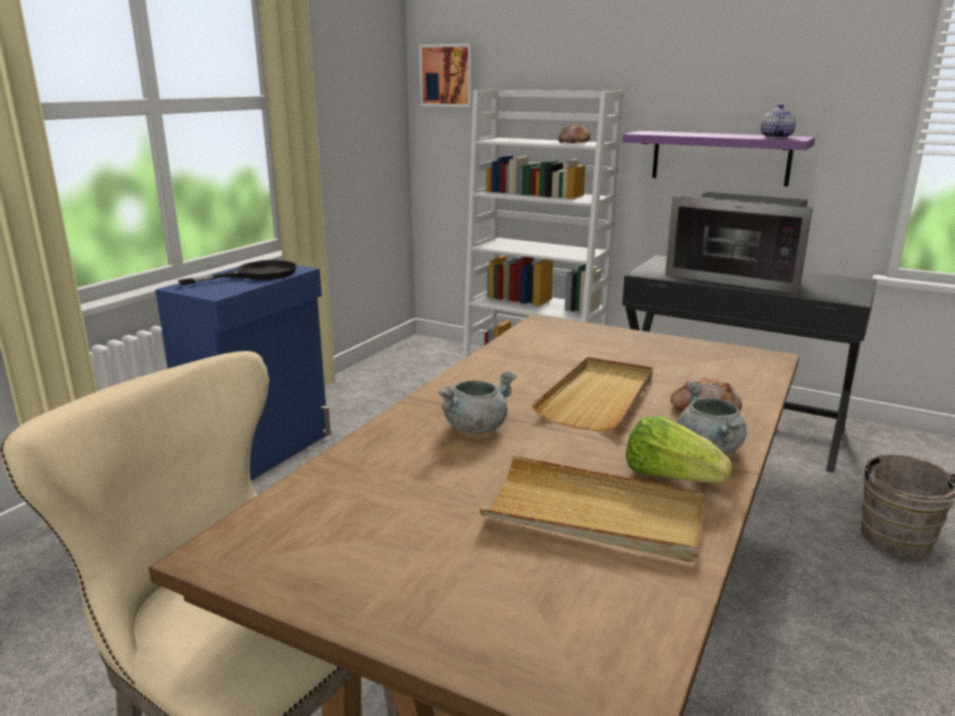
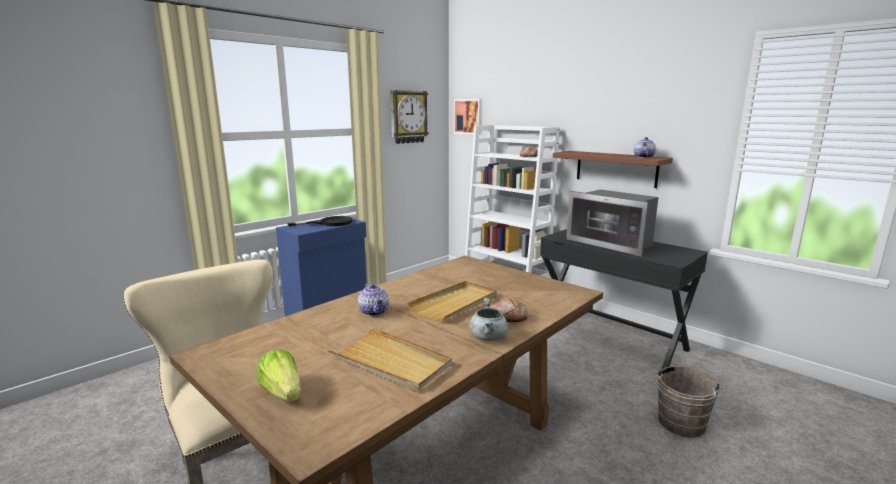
camera: 15 degrees right, 5 degrees down
(349, 75) = (408, 117): none -> wall clock
(476, 427) = (374, 311): grey cooking pot -> teapot
(670, 477) = (450, 349): lettuce -> lettuce (283, 392)
(720, 158) = (616, 168): purple shelf -> brown shelf

